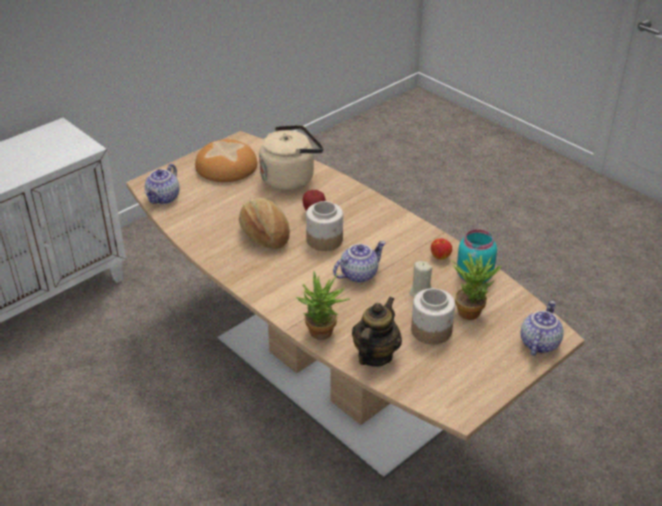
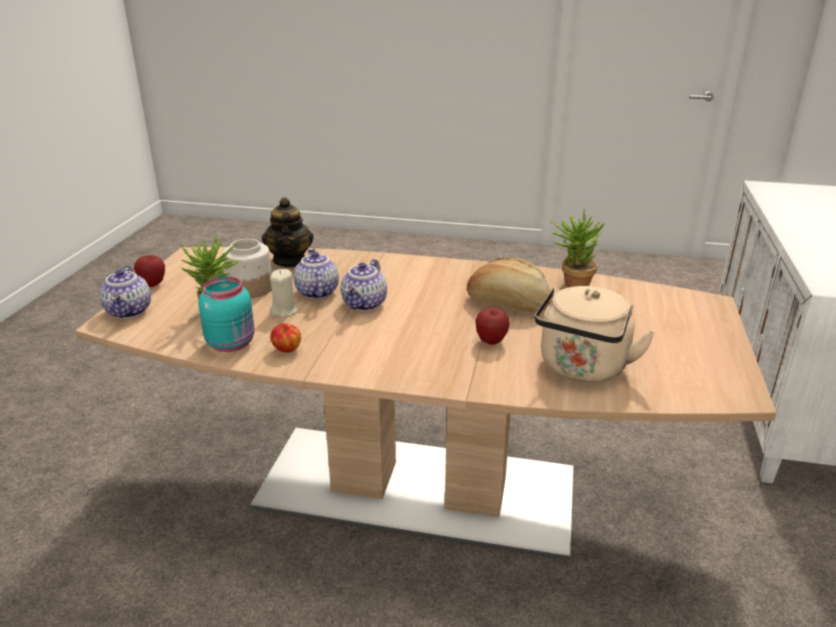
camera: 145 degrees right, 10 degrees down
(164, 198) = (663, 296): teapot -> teapot (316, 292)
(227, 166) = (679, 352): bread -> none
(322, 335) = (348, 258): potted plant -> potted plant (572, 283)
(325, 240) = (438, 320): jar -> none
(512, 374) = (153, 284): none -> apple

